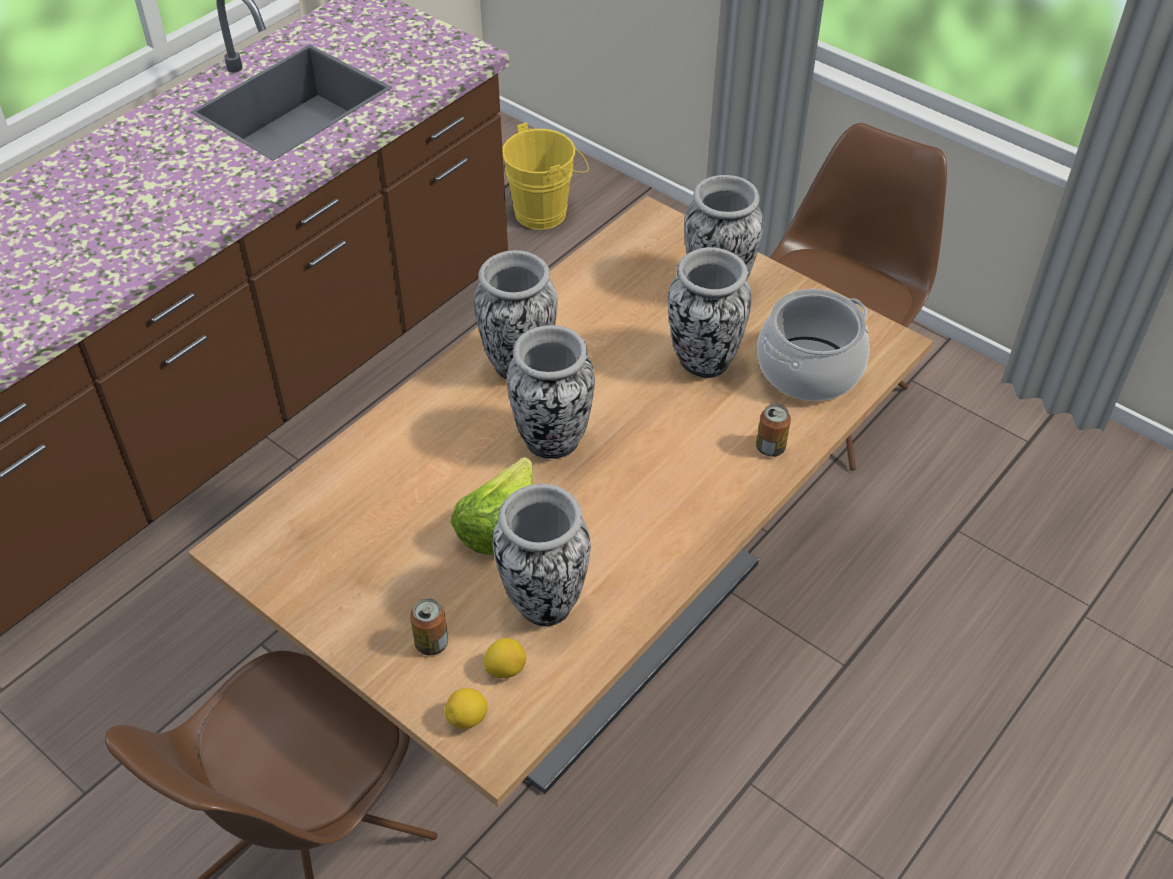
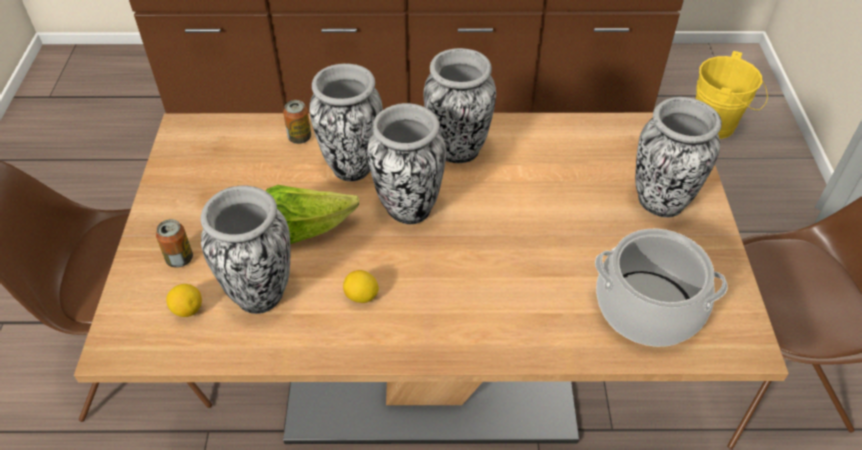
camera: 50 degrees right, 0 degrees up
(467, 718) = (130, 316): lemon -> lemon (361, 296)
(703, 362) = (575, 241): vase -> vase (351, 167)
(770, 447) = (538, 334): can -> can (299, 138)

